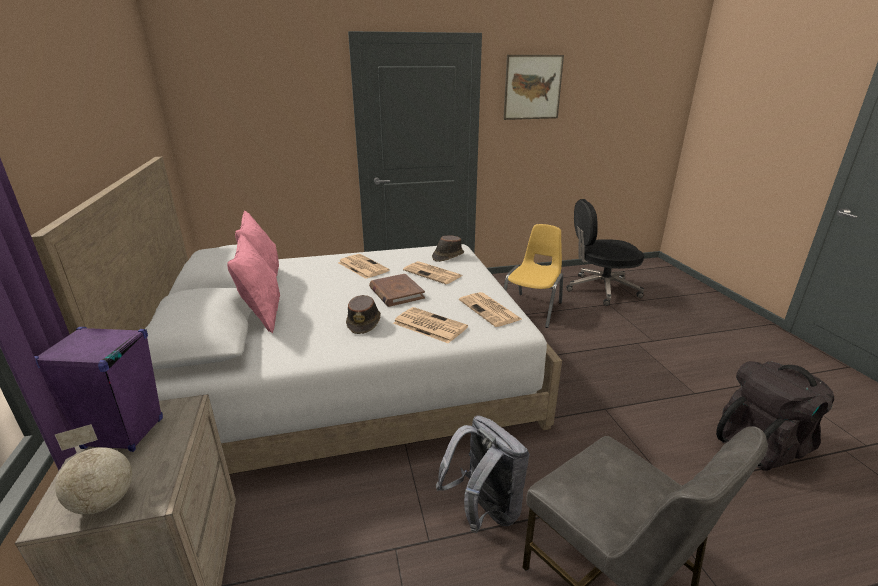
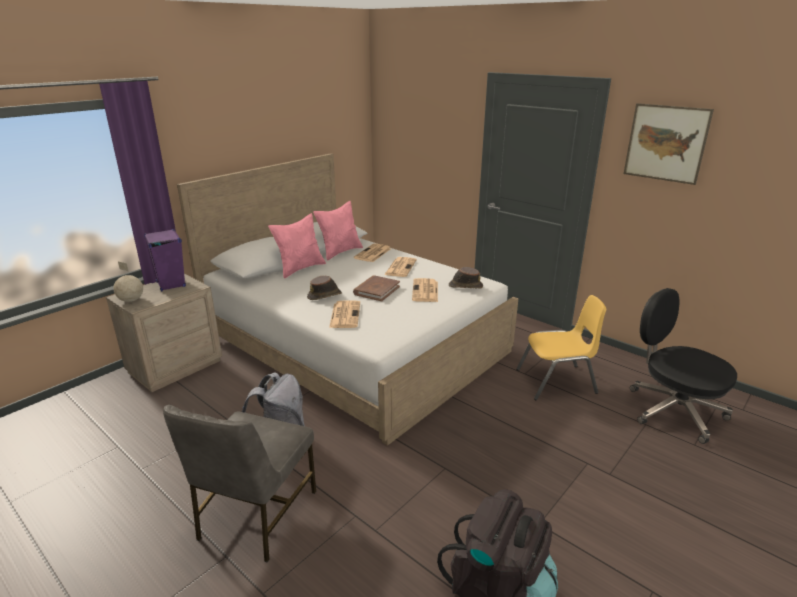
camera: 55 degrees right, 0 degrees up
(490, 310) = (393, 328): newspaper -> newspaper (372, 253)

